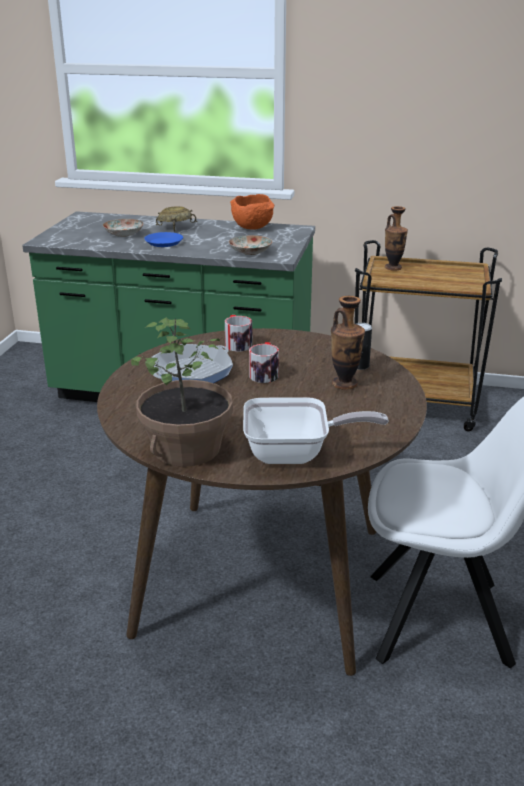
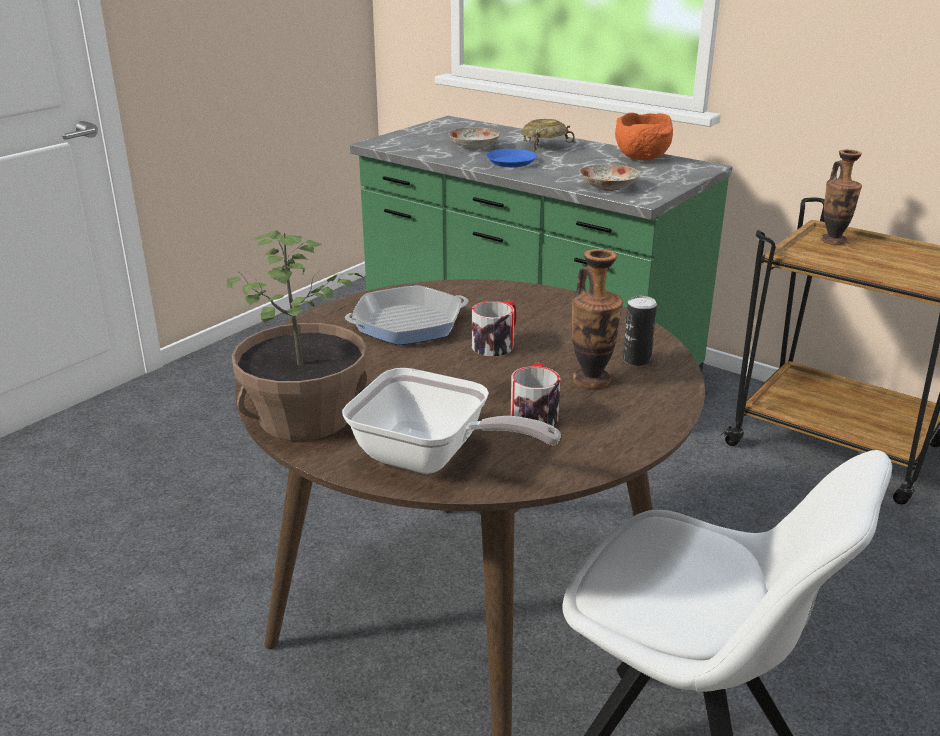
camera: 25 degrees right, 0 degrees up
(237, 343) = (499, 299): mug -> mug (535, 413)

